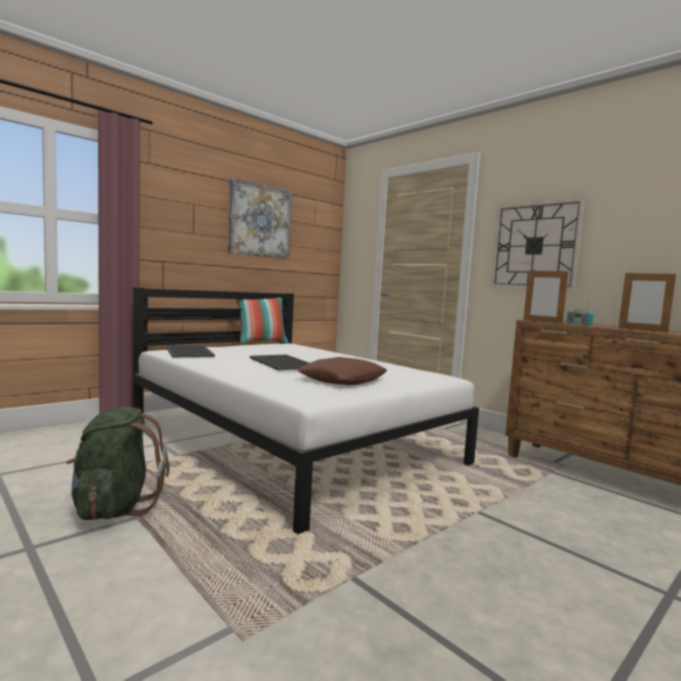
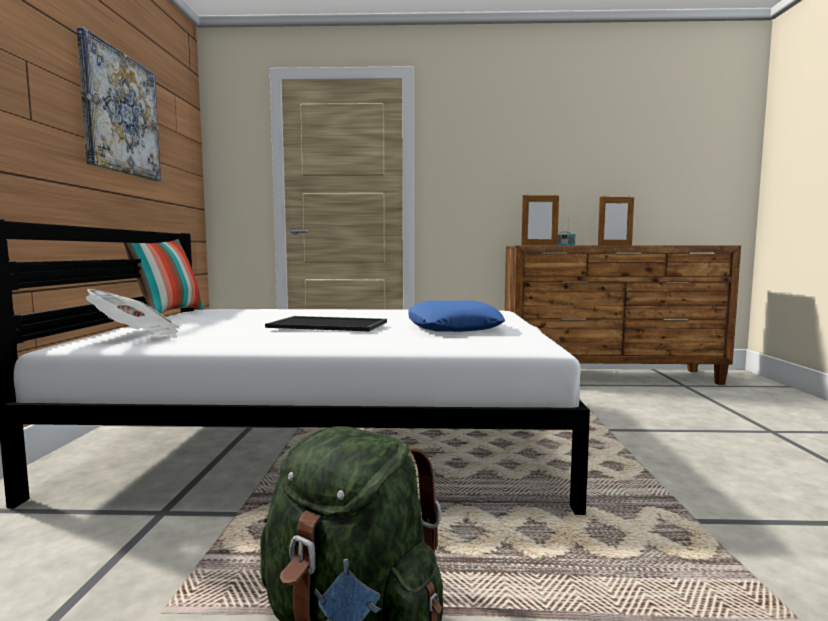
camera: 45 degrees left, 0 degrees up
(190, 352) = (138, 337): tray -> newspaper
(343, 379) = (452, 327): brown pillow -> blue pillow
(535, 246) = (486, 173): wall clock -> none

